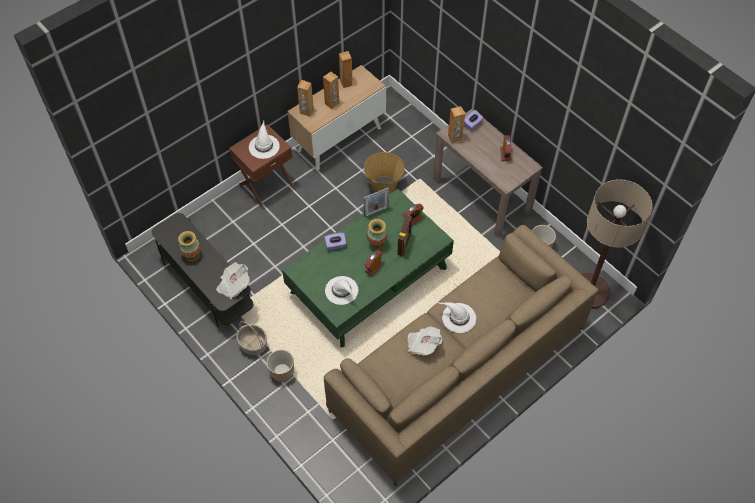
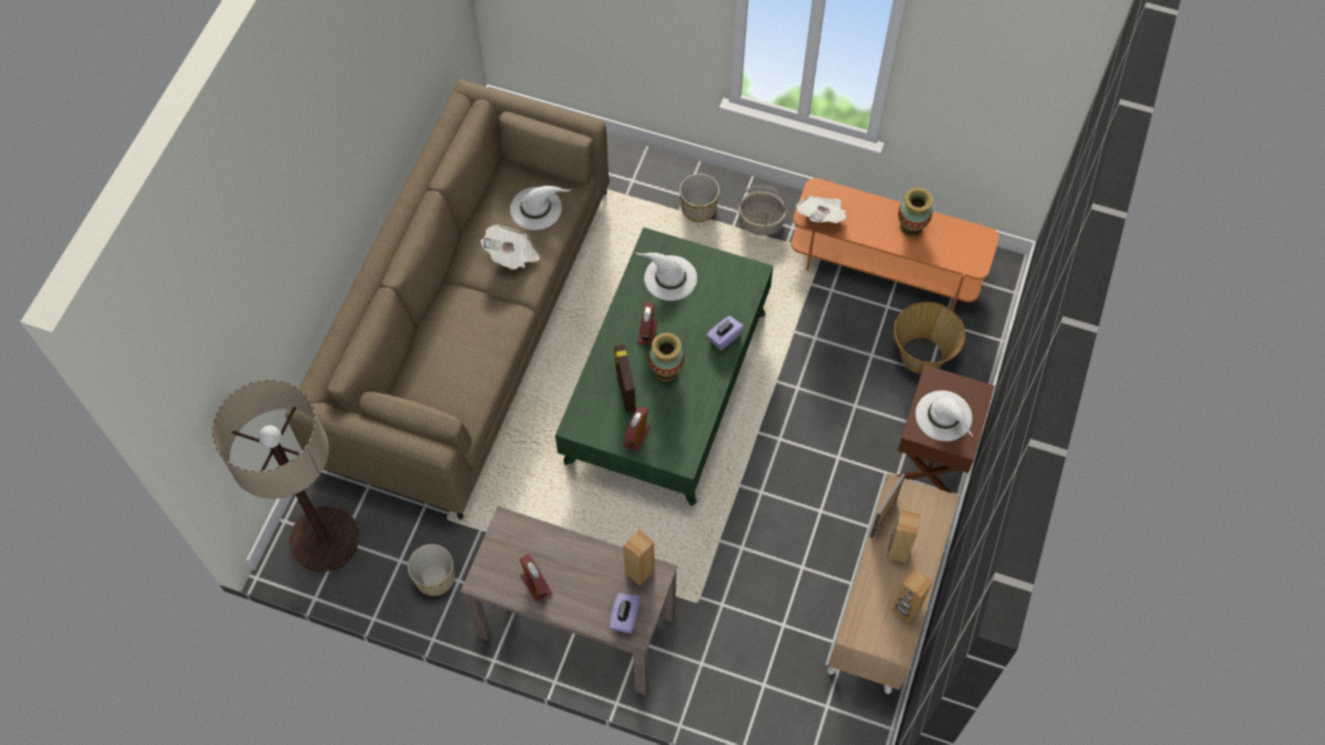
camera: 150 degrees right, 5 degrees up
(206, 283) = (887, 266): grey tv stand -> orange tv stand
(306, 111) = (926, 511): brown speaker -> none
(376, 212) = (700, 421): picture frame -> picture frame (883, 517)
(384, 185) = (748, 558): basket -> basket (921, 356)
(458, 317) = (483, 315): white hat -> white hat (536, 208)

